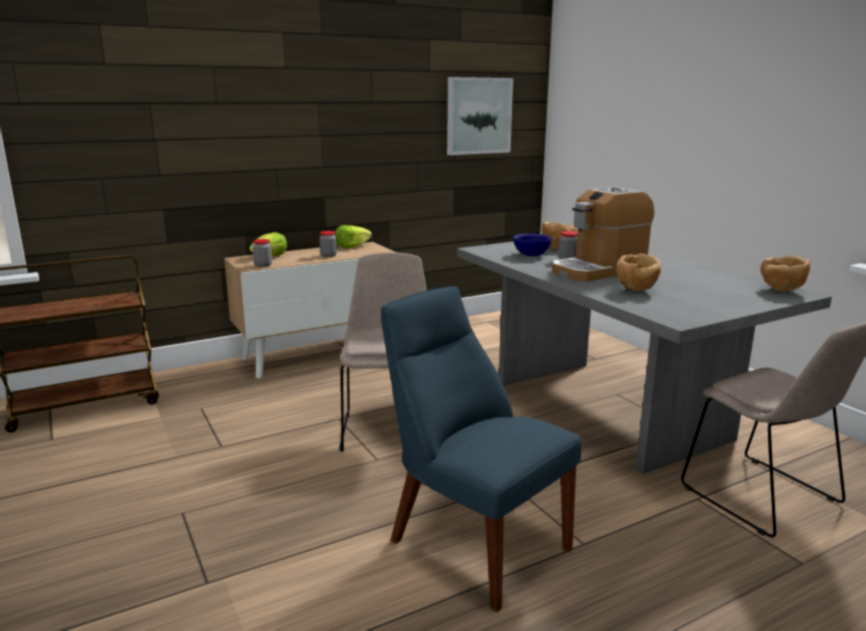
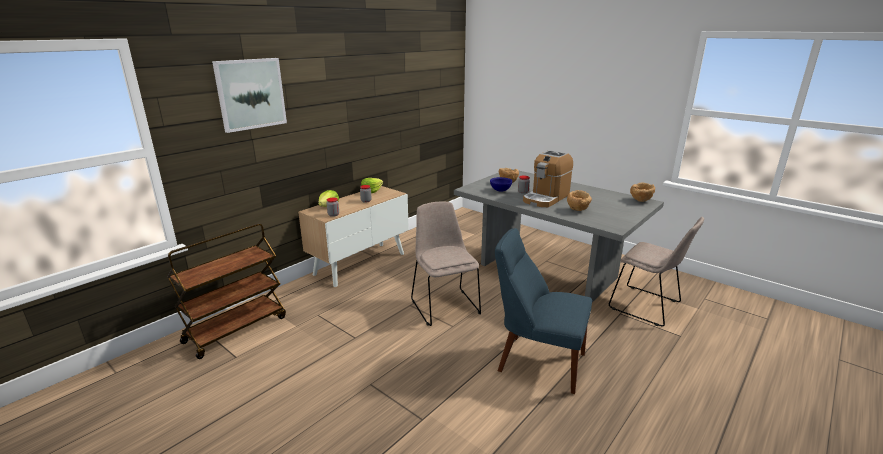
camera: 20 degrees left, 5 degrees up
(478, 116) = (431, 97): picture -> picture (250, 94)

